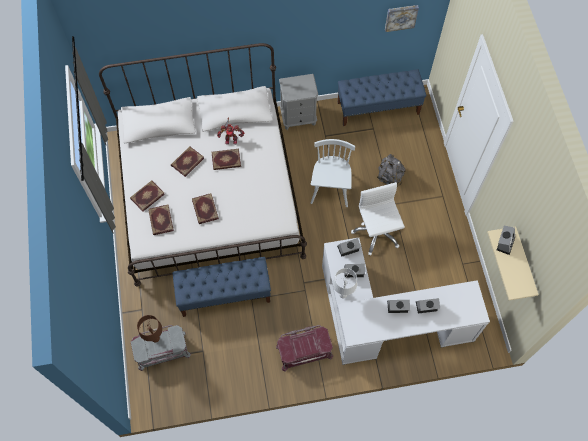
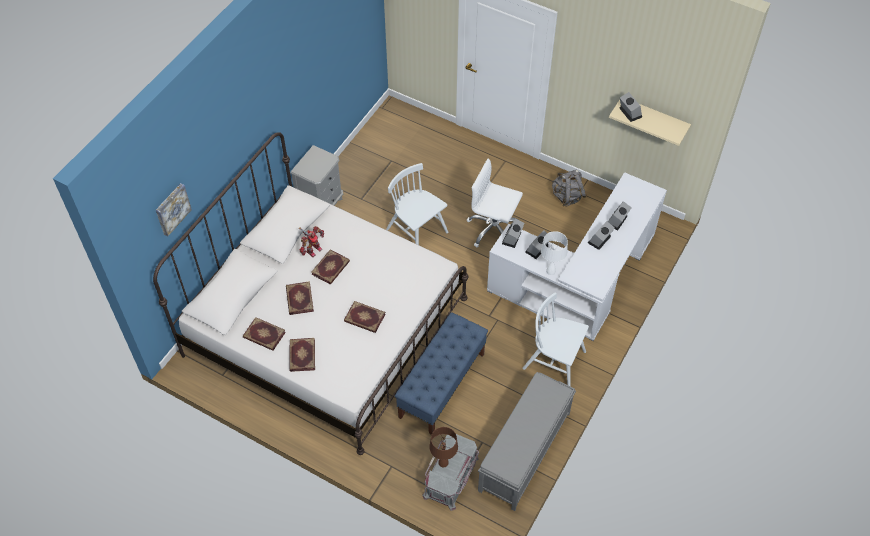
camera: 50 degrees left, 10 degrees down
(160, 220) = (339, 361): book -> book (264, 335)
(216, 383) = (524, 452): none -> grey bench
(304, 350) = (554, 360): red storage box -> white chair
(378, 108) = (375, 143): blue bench -> none
(389, 176) = (449, 182): grey backpack -> grey backpack (567, 196)
(401, 17) = (357, 29): picture -> picture (172, 209)

